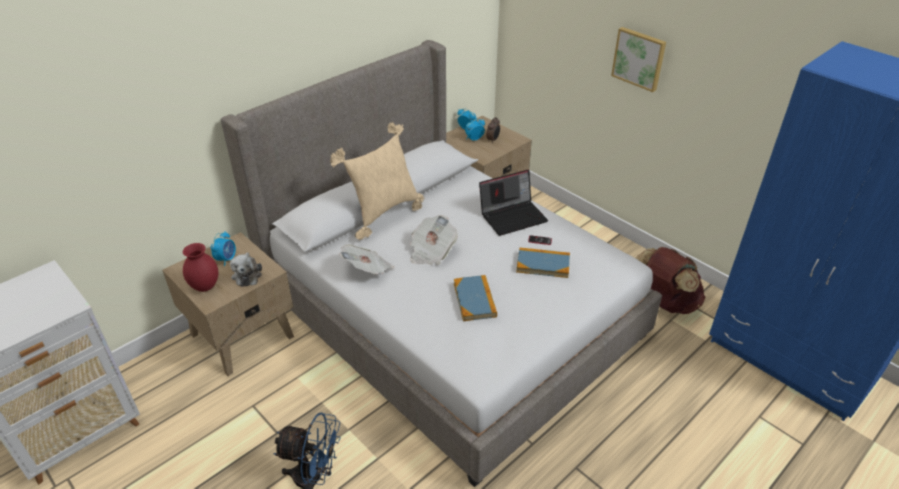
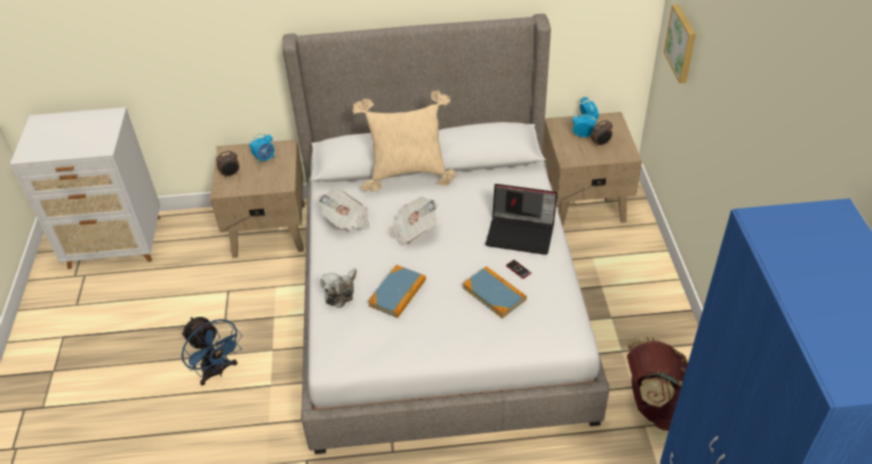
camera: 40 degrees right, 5 degrees up
(205, 286) = (231, 174): red vase -> alarm clock
(247, 274) = (266, 179): plush toy -> plush toy (340, 292)
(639, 58) = (732, 118): picture -> picture (682, 43)

